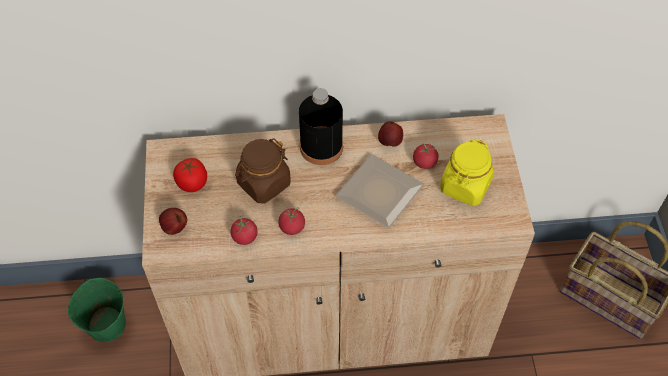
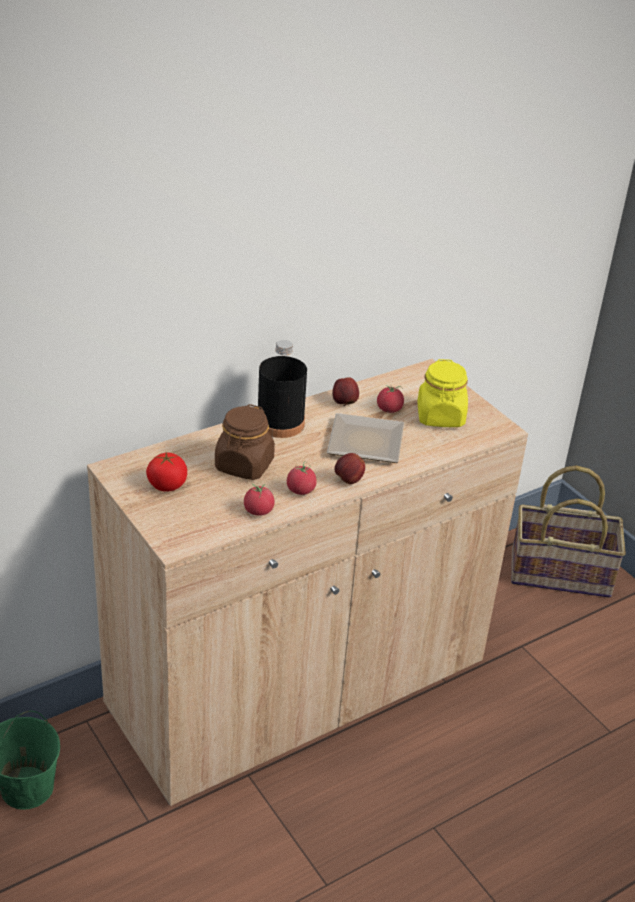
camera: 30 degrees left, 20 degrees down
(174, 228) = (177, 525): apple -> apple (348, 480)

